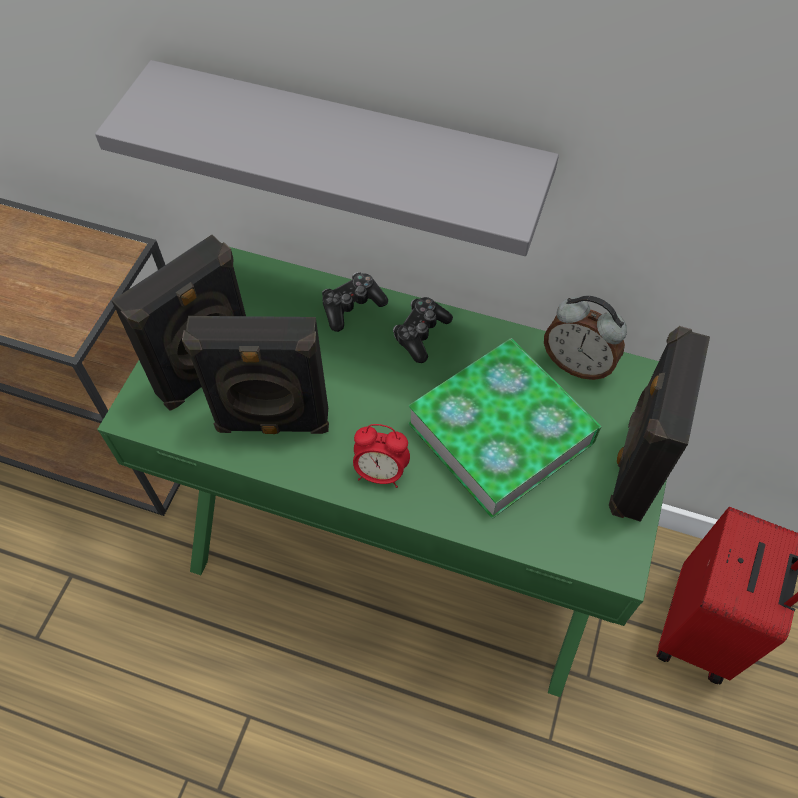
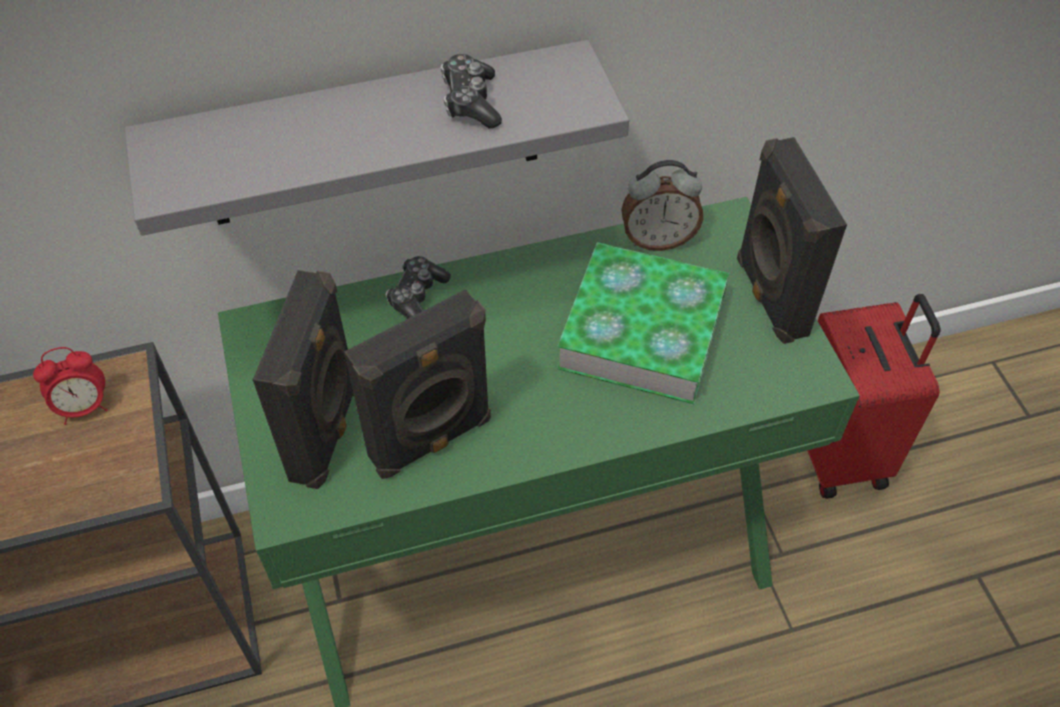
camera: 35 degrees left, 5 degrees down
(380, 473) = (568, 424): alarm clock -> alarm clock (84, 407)
(420, 334) = (502, 287): game controller -> game controller (471, 101)

